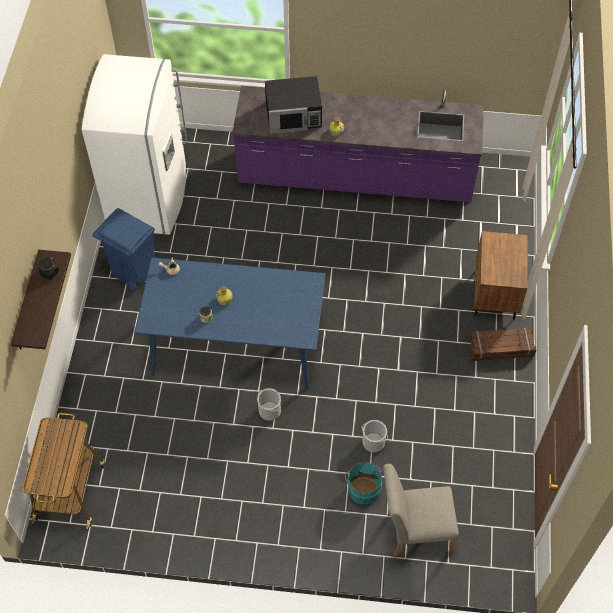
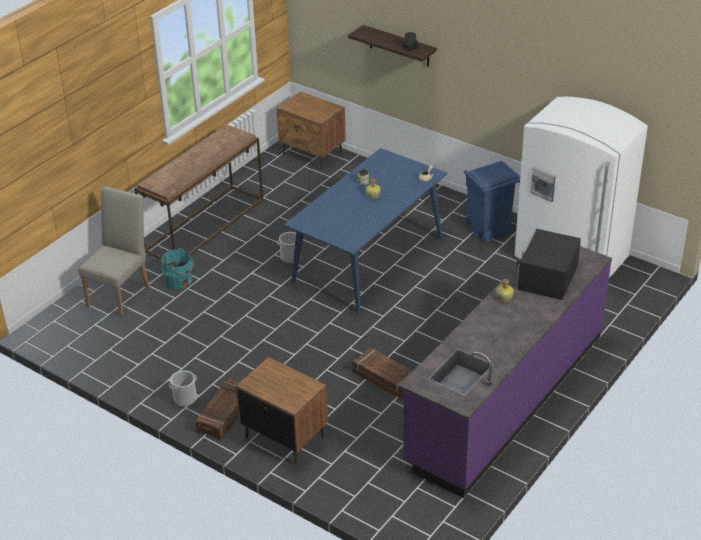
camera: 120 degrees right, 20 degrees down
(70, 490) = (312, 154): cart -> brown nightstand
(260, 523) = (204, 224): none -> brown console table
(373, 442) = (211, 300): bucket -> bucket (185, 399)
(386, 259) = (385, 379): none -> crate

